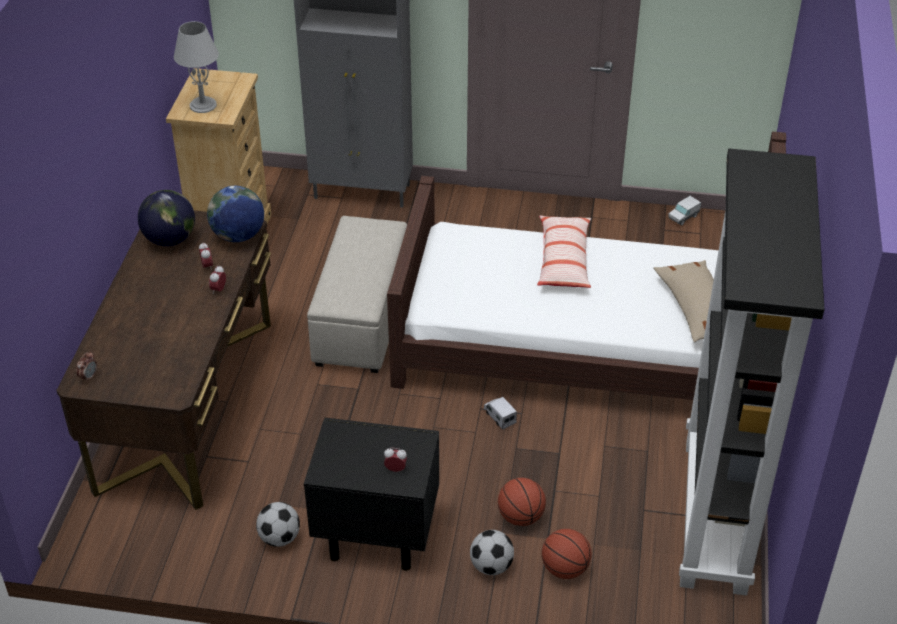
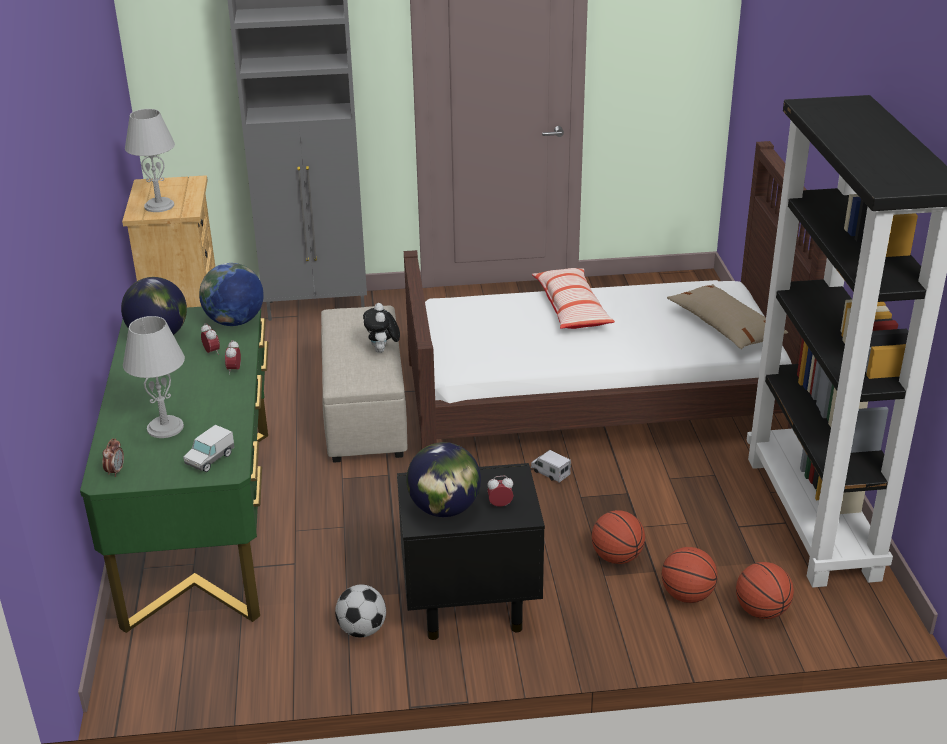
camera: 15 degrees left, 10 degrees down
(142, 340) = (165, 427): none -> grey table lamp
(187, 404) = (202, 522): brown desk -> green desk
(348, 463) = (444, 509): none -> globe
(375, 274) = (382, 351): none -> plush toy
(491, 566) = (609, 609): football -> none
(623, 599) = (761, 611): none -> basketball
(683, 217) = (645, 281): toy truck -> toy truck (210, 459)

